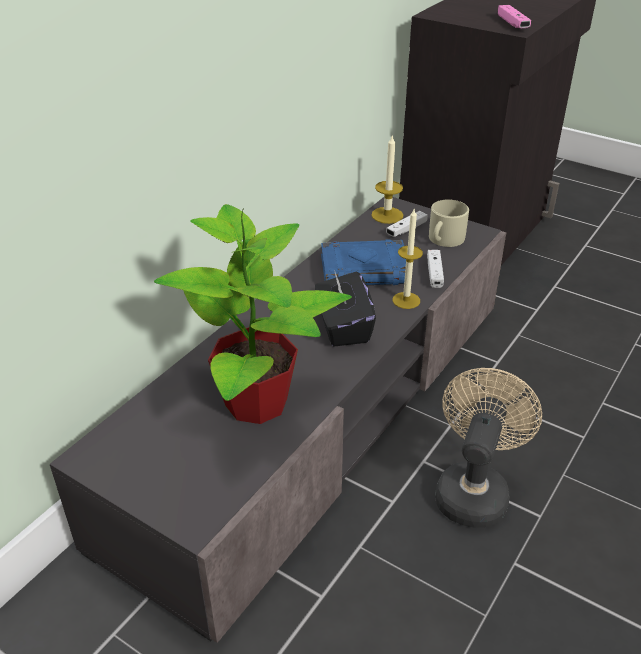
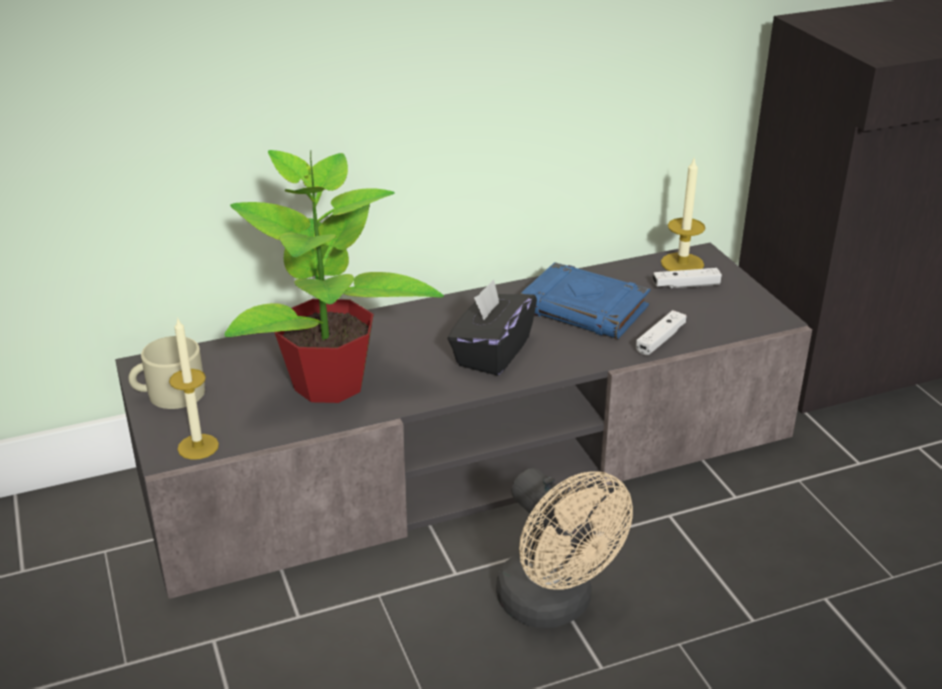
camera: 35 degrees right, 5 degrees down
(406, 300) = (592, 353): candle -> candle (198, 446)
(444, 239) = (719, 310): beige mug -> beige mug (169, 394)
(473, 489) = (554, 605): beige fan -> beige fan turned 90 degrees clockwise
(512, 24) = (888, 49): pink game controller -> none

